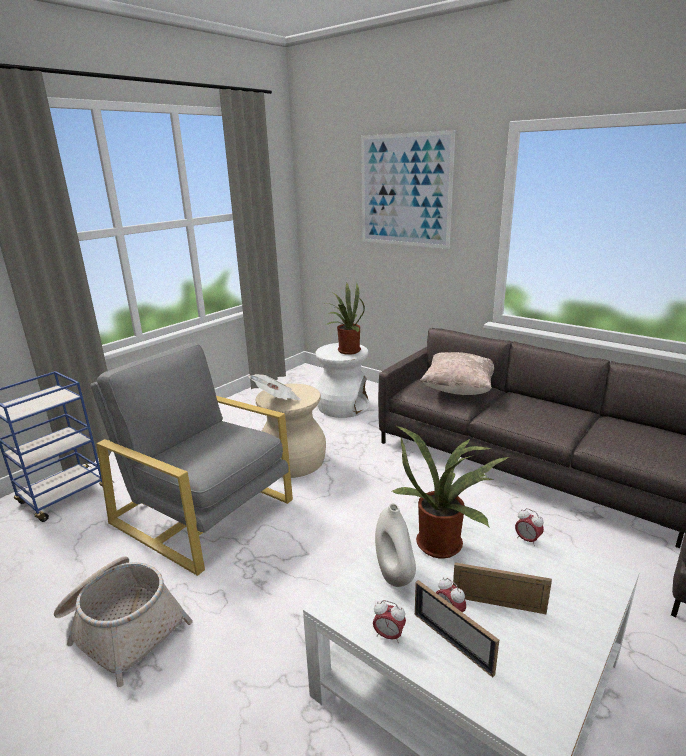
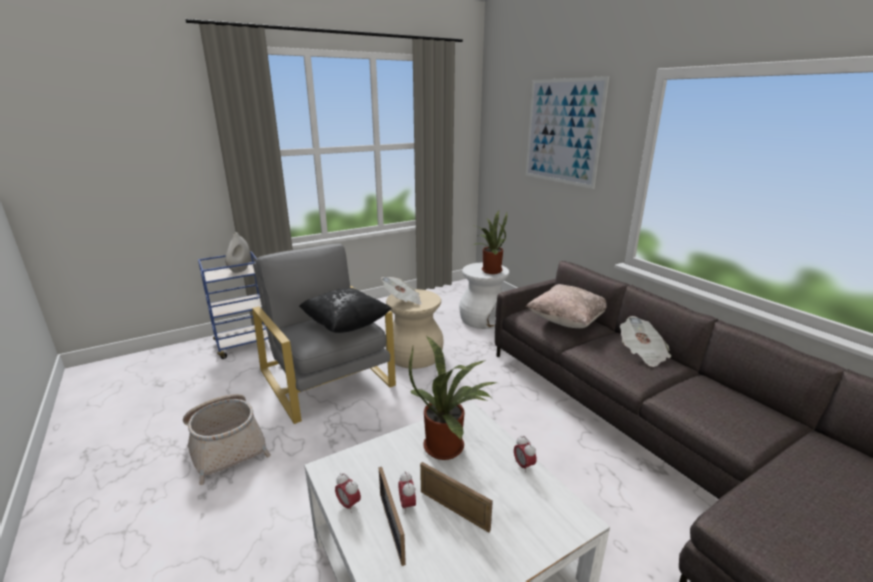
camera: 20 degrees right, 0 degrees up
(232, 440) = (346, 325): none -> black pillow
(394, 574) = (390, 460): white vase -> white vase (240, 270)
(547, 406) = (642, 353): none -> newspaper

